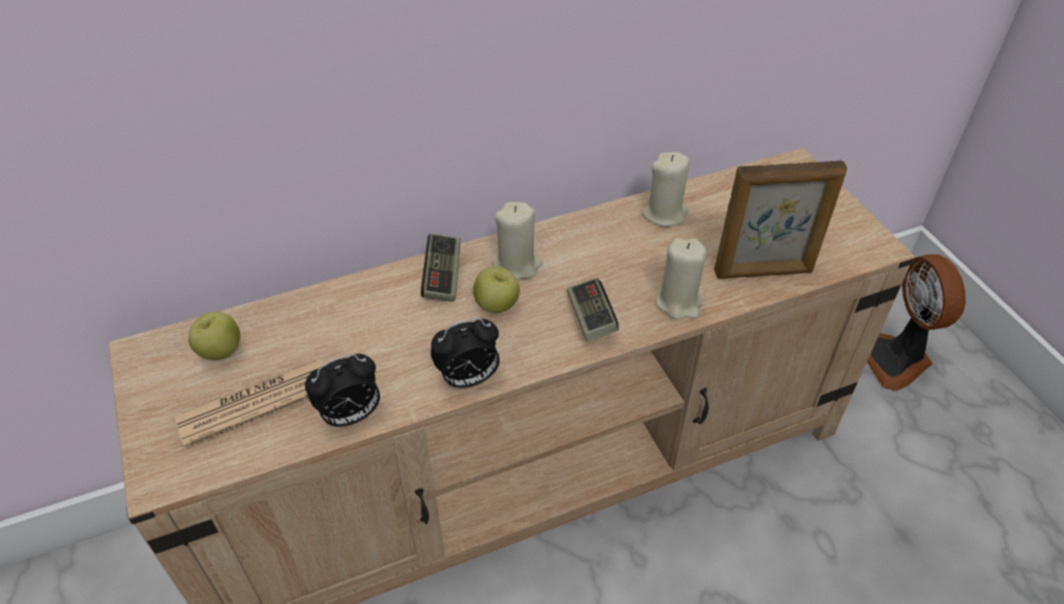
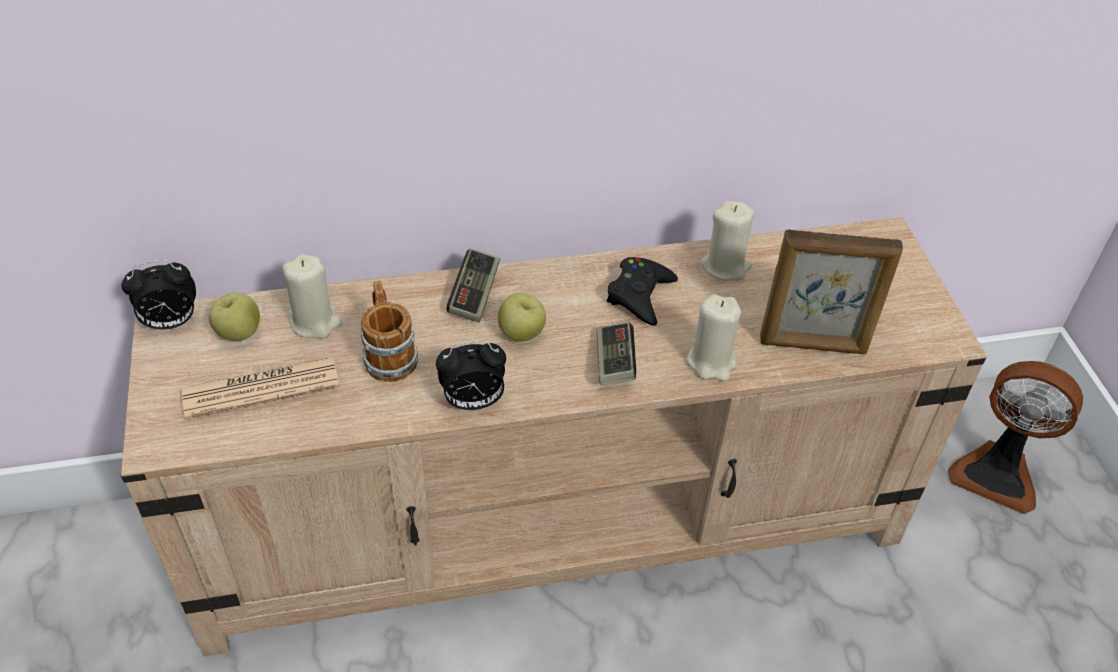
camera: 10 degrees right, 0 degrees up
(350, 416) = (348, 418): alarm clock -> alarm clock (170, 323)
(375, 346) = (389, 354): none -> mug
(517, 265) = (554, 295): beige candle -> beige candle (315, 322)
(596, 252) = (640, 295): none -> black game controller
(896, 358) = (996, 473): fan -> fan turned 60 degrees counterclockwise

